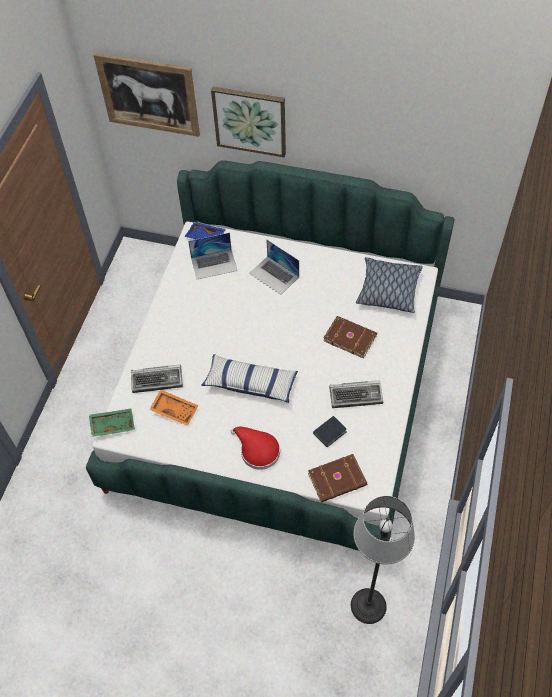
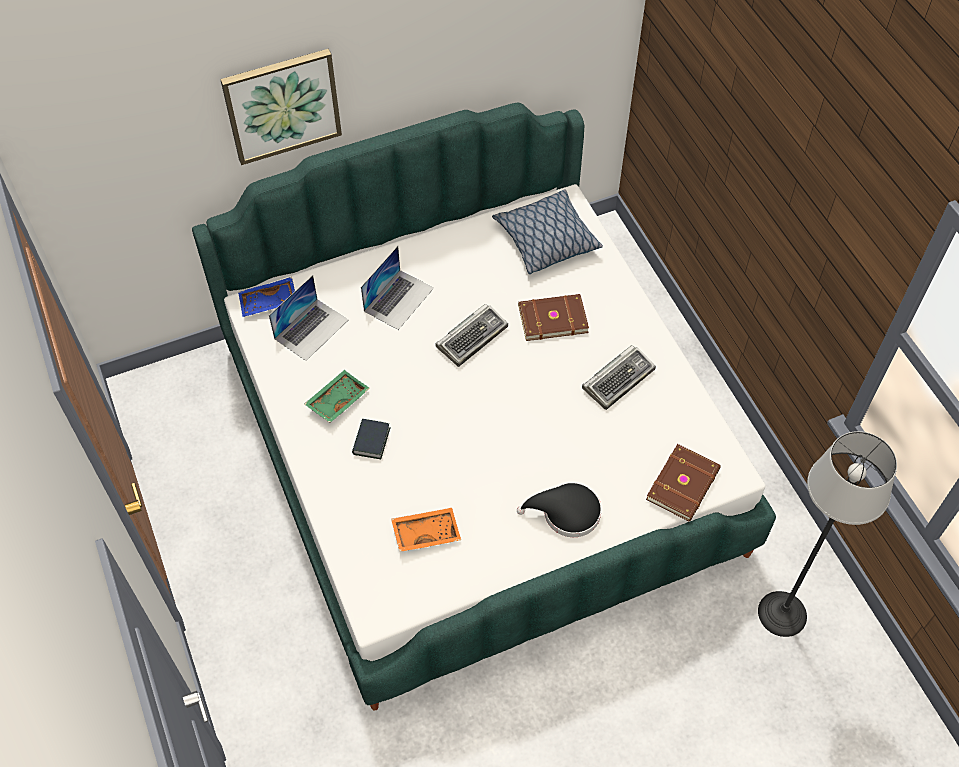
camera: 40 degrees left, 0 degrees up
(112, 424) = (364, 602): green tray -> green tray (337, 400)
(148, 94) = (121, 137): picture -> none
(158, 380) = (371, 512): keyboard -> keyboard (472, 337)
(250, 383) = (488, 442): pillow -> none
(257, 450) = (566, 513): red hat -> black hat
(274, 275) = (399, 299): laptop -> laptop turned 60 degrees counterclockwise
(329, 433) = (627, 439): book -> book (371, 441)

